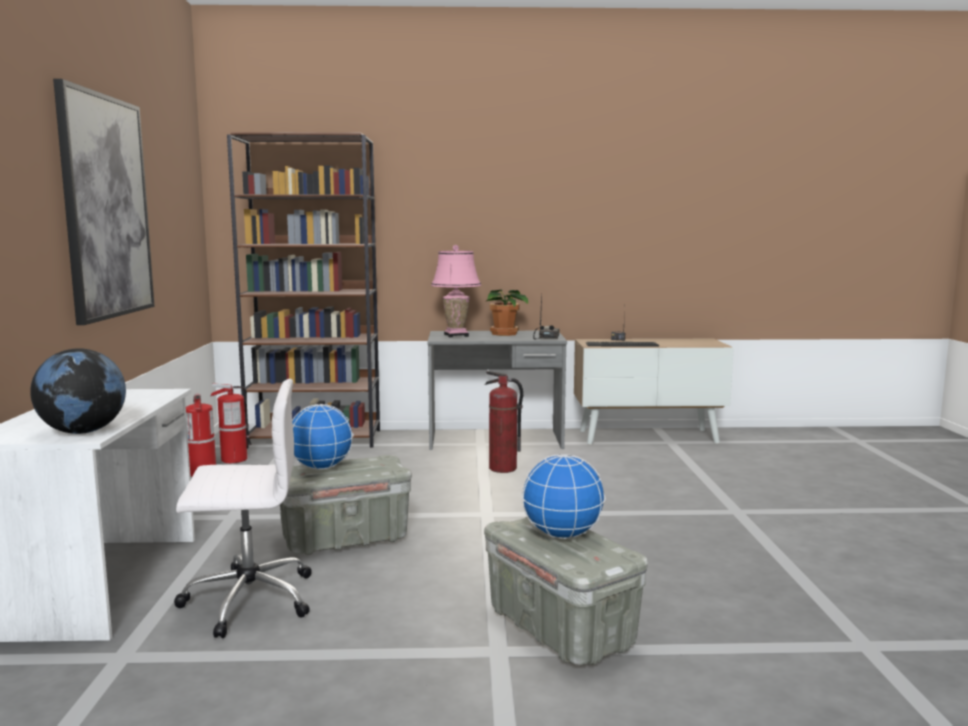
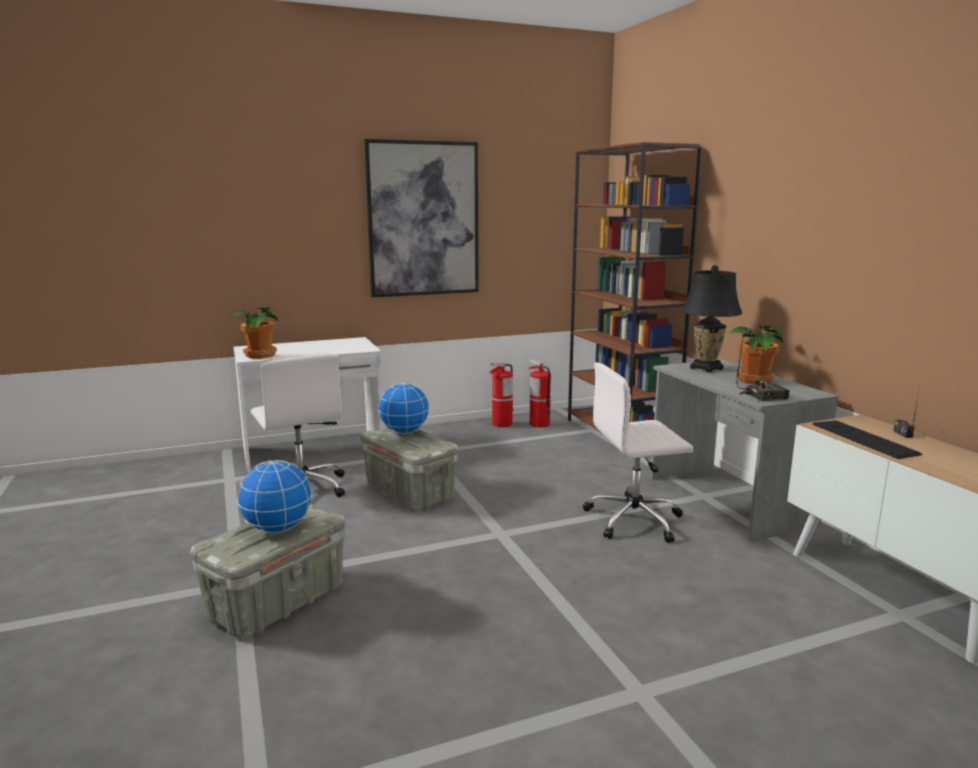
camera: 70 degrees right, 5 degrees up
(83, 432) = (259, 356): globe -> potted plant
(456, 335) = (706, 368): pink table lamp -> black table lamp
(503, 468) = (635, 520): fire extinguisher -> white office chair

